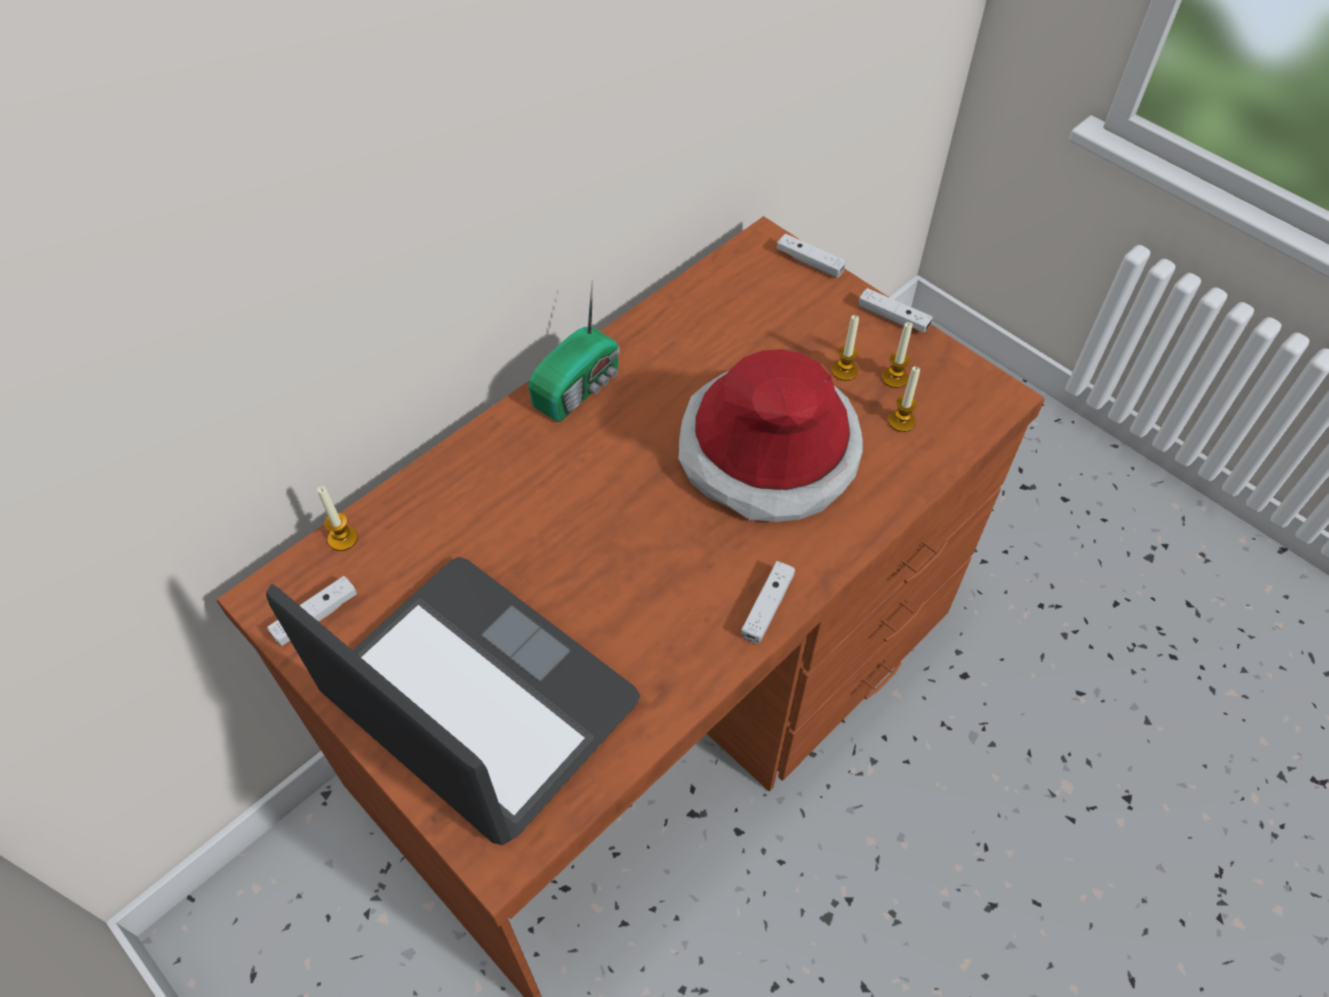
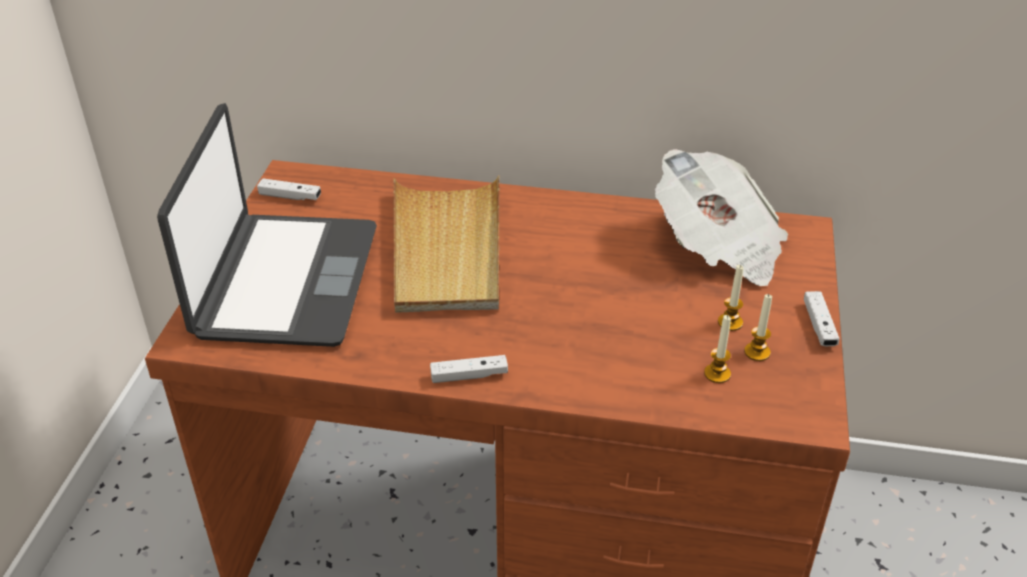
camera: 55 degrees right, 15 degrees down
(343, 538) = (351, 179): candle -> none
(555, 518) = (447, 249): none -> beige tray
(580, 387) = (564, 210): radio -> none
(737, 312) = (718, 246): none -> newspaper
(768, 451) = (607, 317): hat -> none
(809, 262) = (816, 259): white game controller -> none

